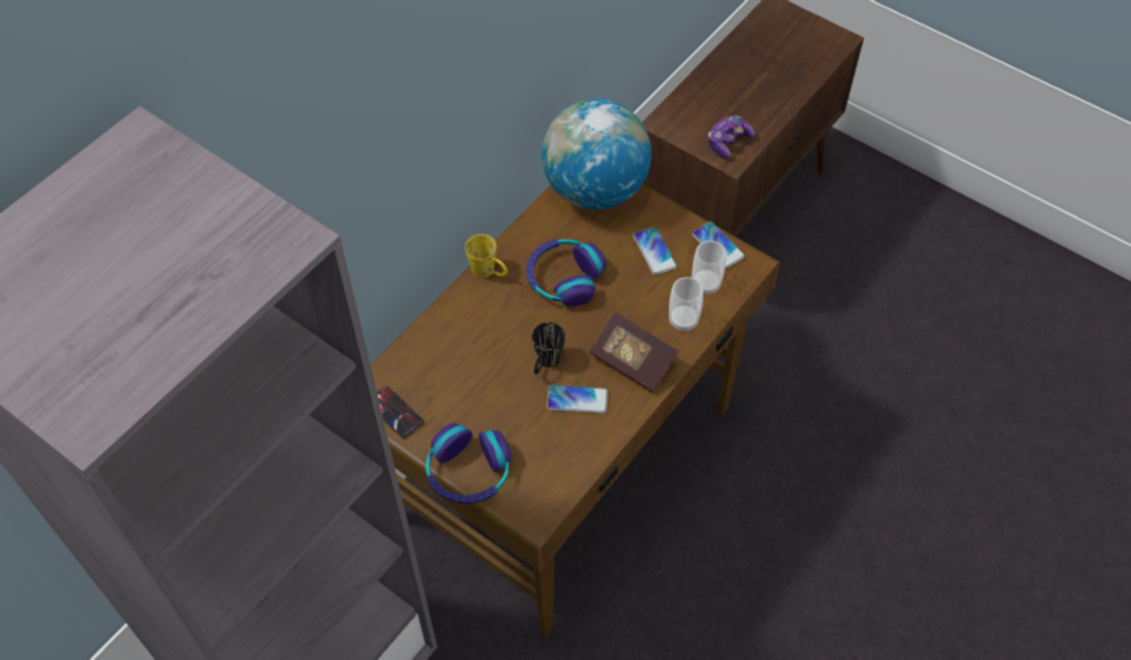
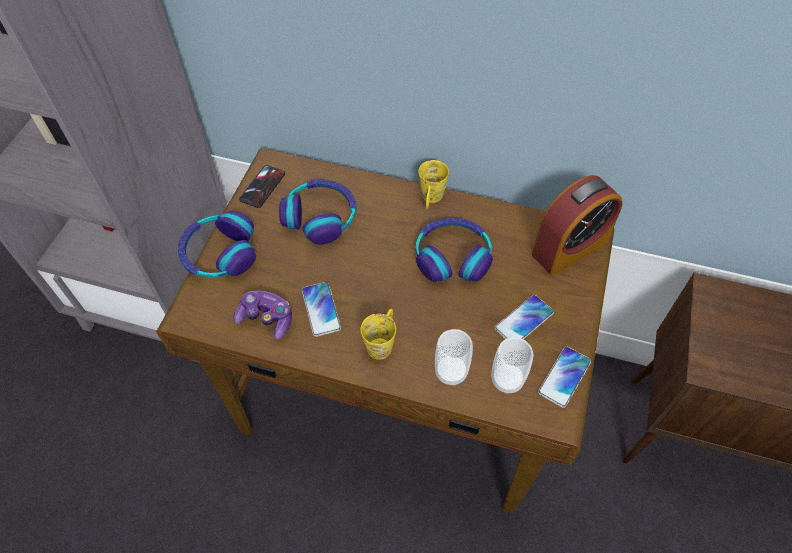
camera: 70 degrees right, 0 degrees up
(464, 370) = (320, 217): none -> headphones
(545, 363) = (351, 272): black mug -> none
(595, 190) = (569, 248): globe -> alarm clock
(632, 361) = (382, 341): book -> yellow mug
(728, 142) = (731, 359): game controller -> game controller (266, 319)

